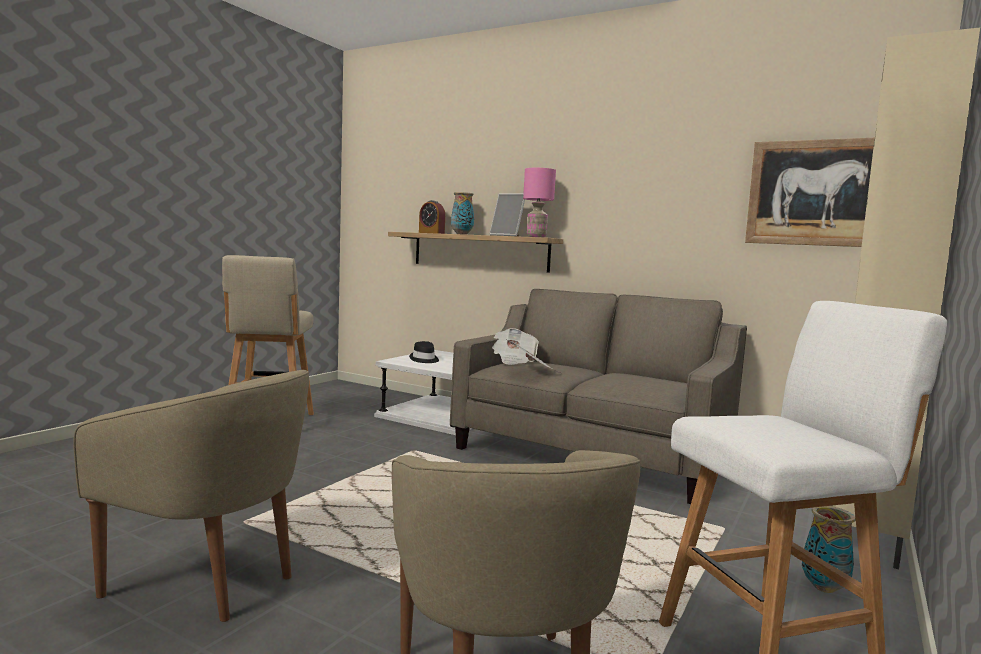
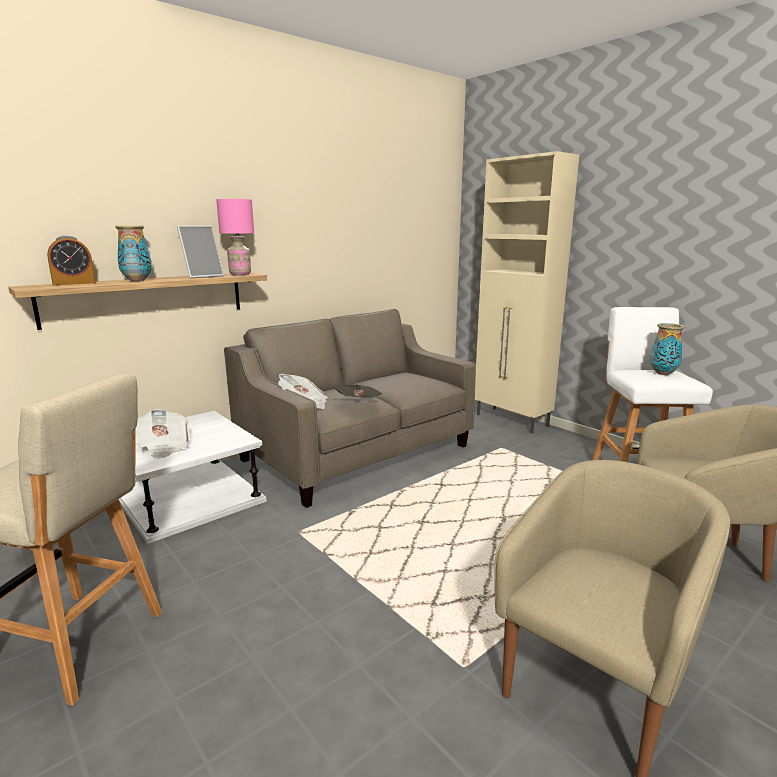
camera: 70 degrees left, 10 degrees up
(424, 360) = (163, 447): black hat -> newspaper
(814, 193) = (415, 224): picture -> none
(823, 587) = (569, 447): vase -> vase (662, 373)

